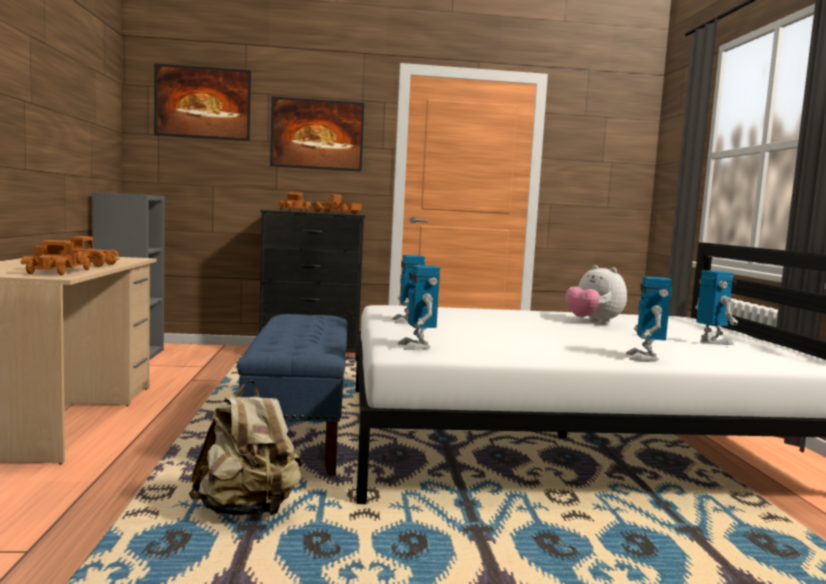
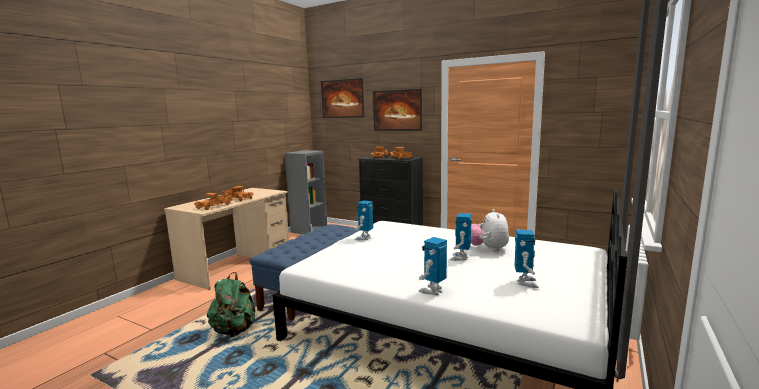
camera: 35 degrees right, 5 degrees up
(247, 510) = (234, 331): beige backpack -> green backpack
(417, 346) = (320, 262): toy robot -> toy robot (460, 258)

